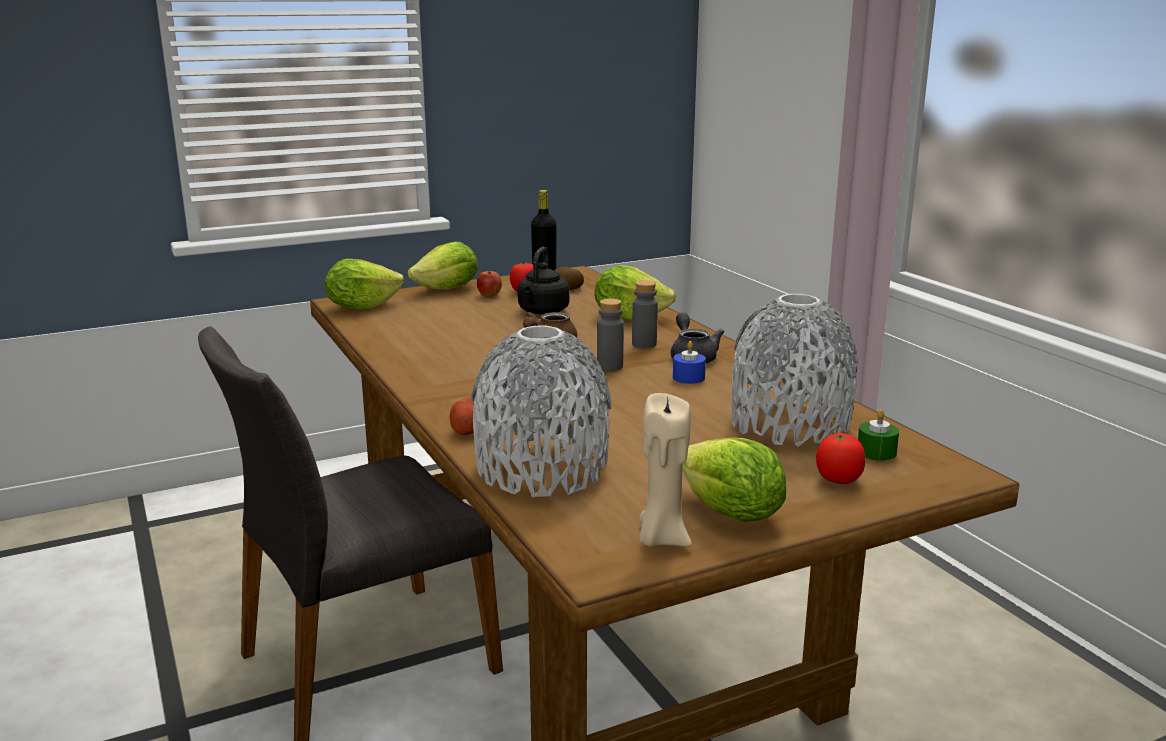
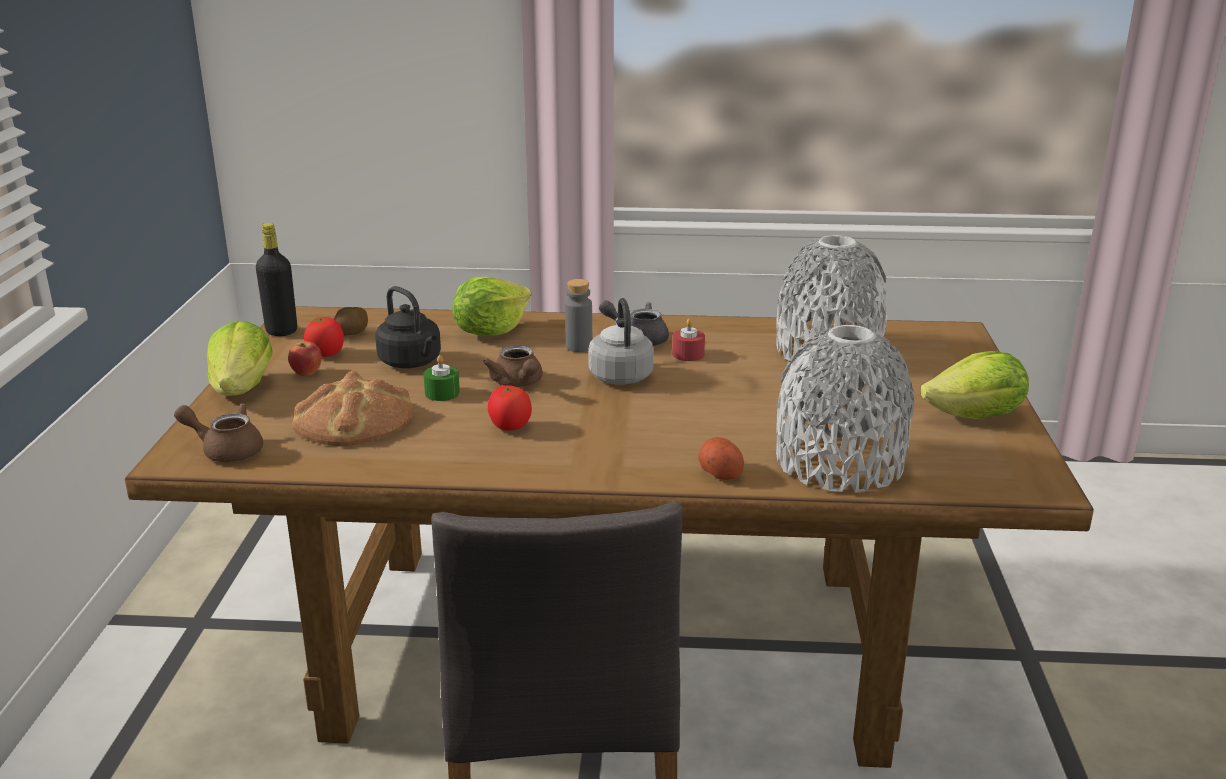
camera: 60 degrees left, 5 degrees up
(362, 307) = (226, 450): lettuce -> brown teapot
(436, 320) = (353, 419): none -> bread
(610, 366) = (620, 375): grey bottle -> grey kettle
(661, 539) = (1004, 451): beige candle -> none
(688, 377) = (688, 354): blue candle -> red candle
(838, 479) = (942, 367): tomato -> tomato (509, 427)
(876, 452) = (904, 342): green candle -> green candle (442, 393)

